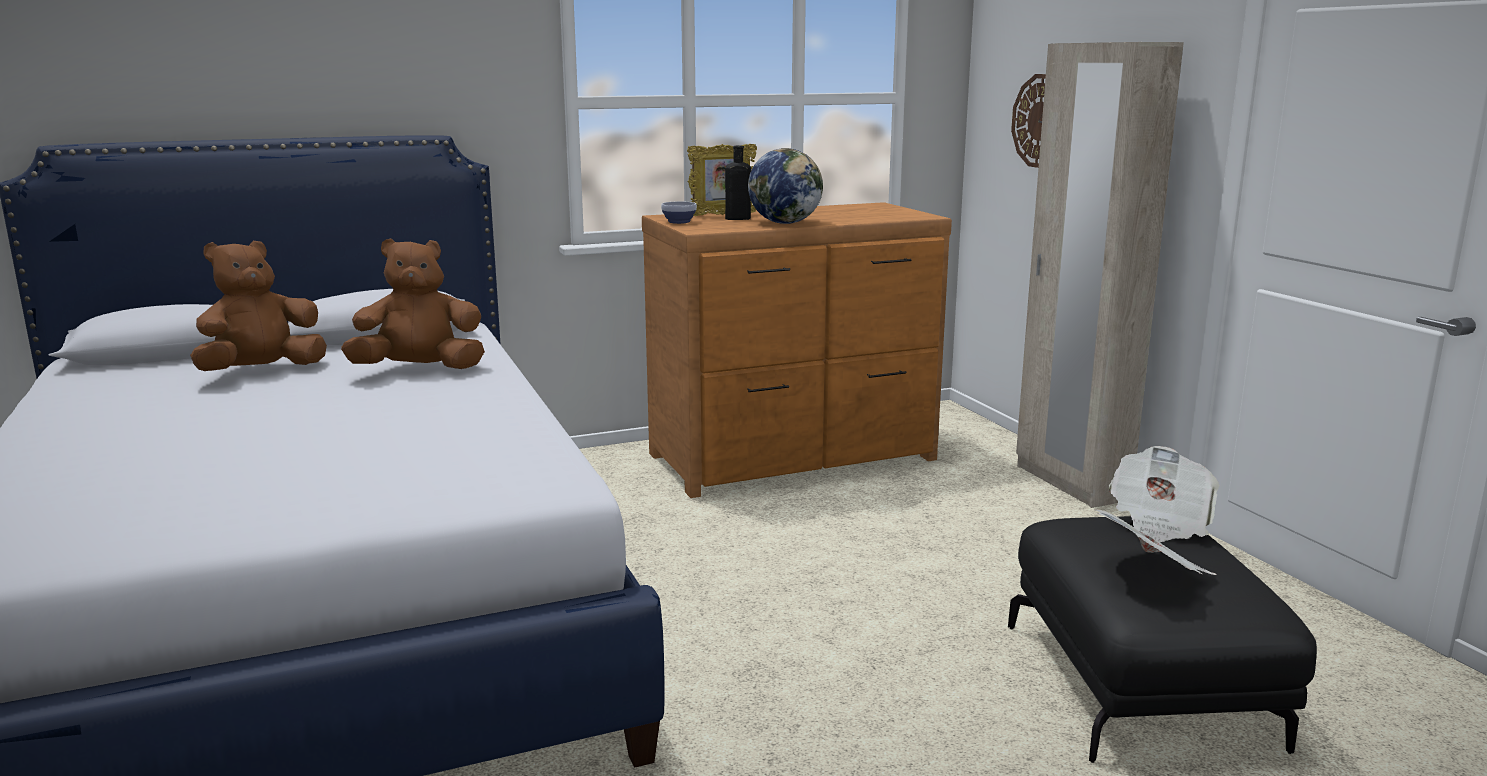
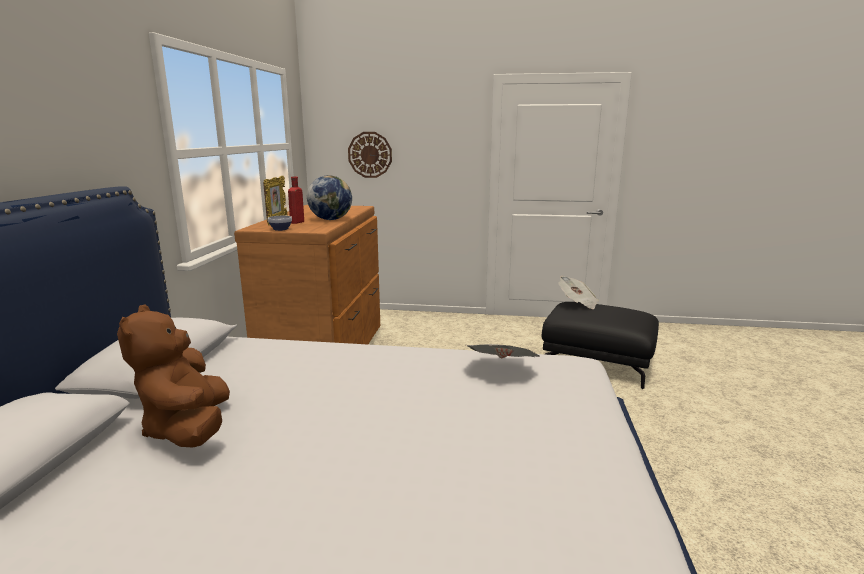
camera: 60 degrees left, 0 degrees up
(420, 370) = (298, 367): brown plush toy -> none
(736, 219) = (296, 222): black bottle -> red bottle
(1070, 483) = (434, 317): beige wardrobe -> none
(1151, 572) = (619, 316): newspaper -> newspaper (502, 370)

